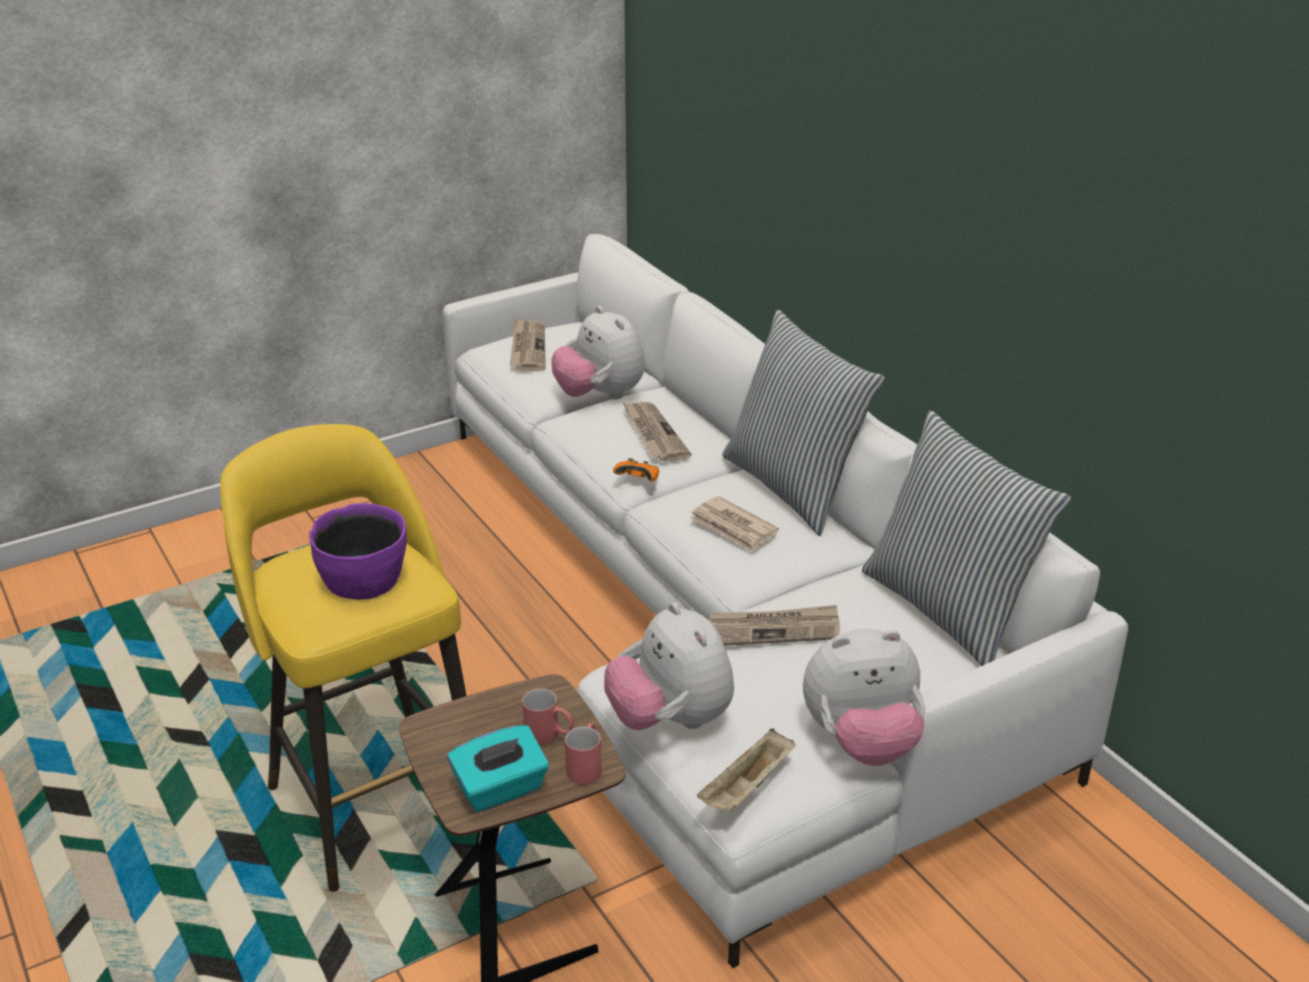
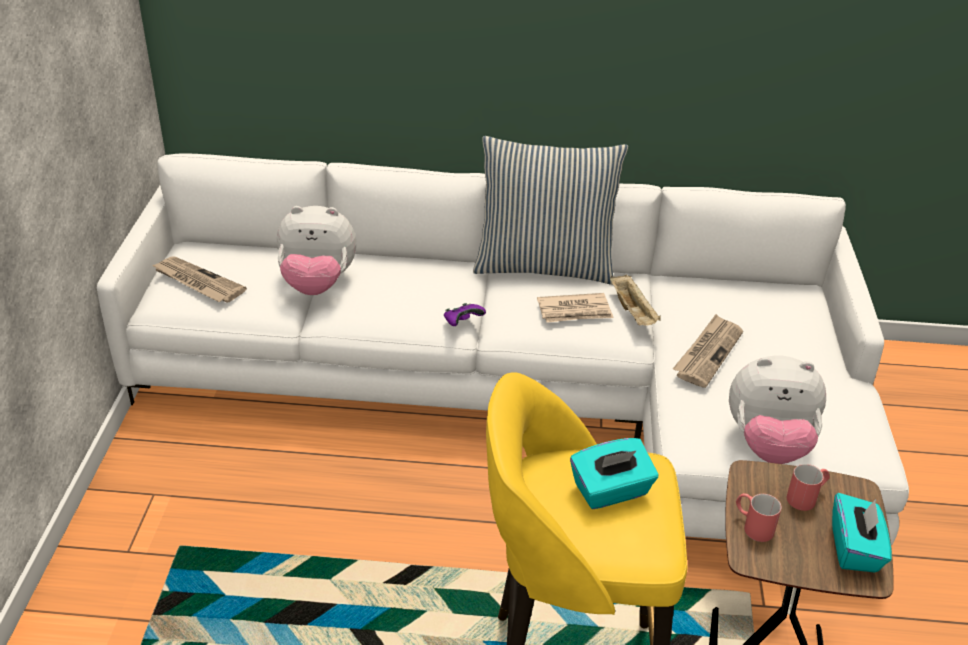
camera: 55 degrees left, 5 degrees up
(365, 579) = (611, 491): purple bowl -> turquoise tissue box
(586, 766) = (853, 494): red mug -> red mug (752, 526)
(638, 480) = (462, 322): orange game controller -> purple game controller
(653, 434) = (411, 286): newspaper -> none
(747, 788) = (865, 445): beige tray -> beige tray (633, 312)
(861, 743) = (845, 379): plush toy -> none
(948, 610) = (738, 280): pillow -> none

